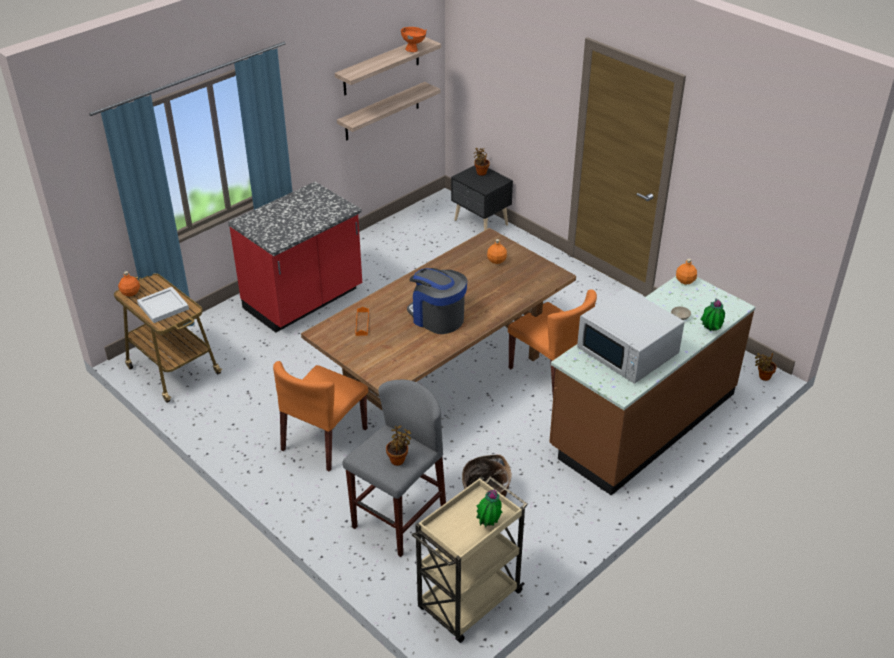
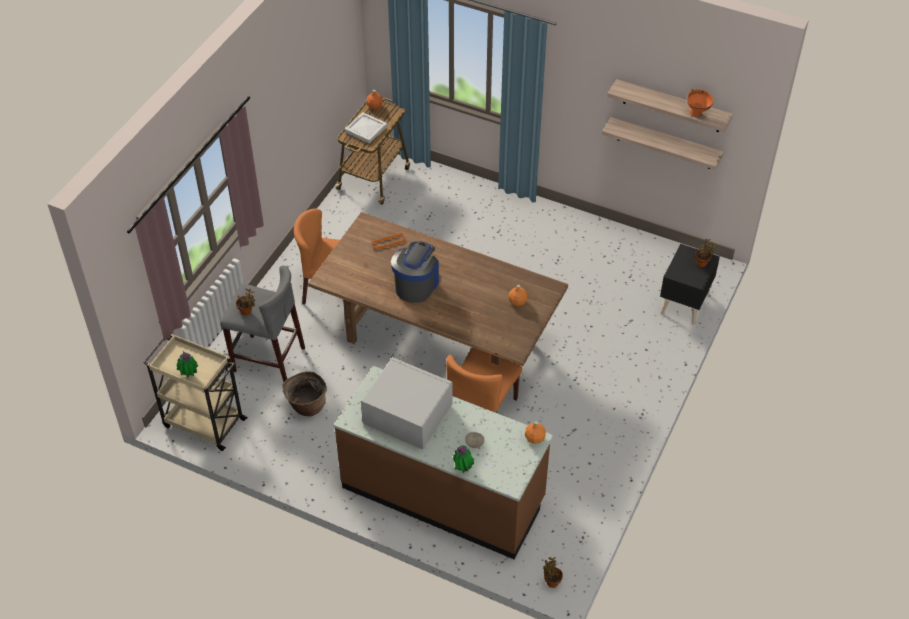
camera: 70 degrees right, 10 degrees up
(304, 301) = (495, 220): red counter -> none
(628, 352) = (407, 414): white microwave -> white microwave turned 90 degrees clockwise

